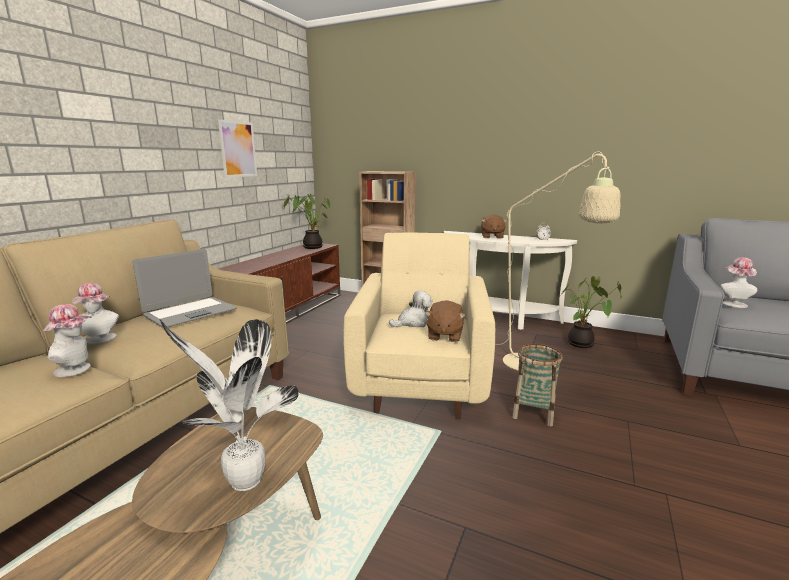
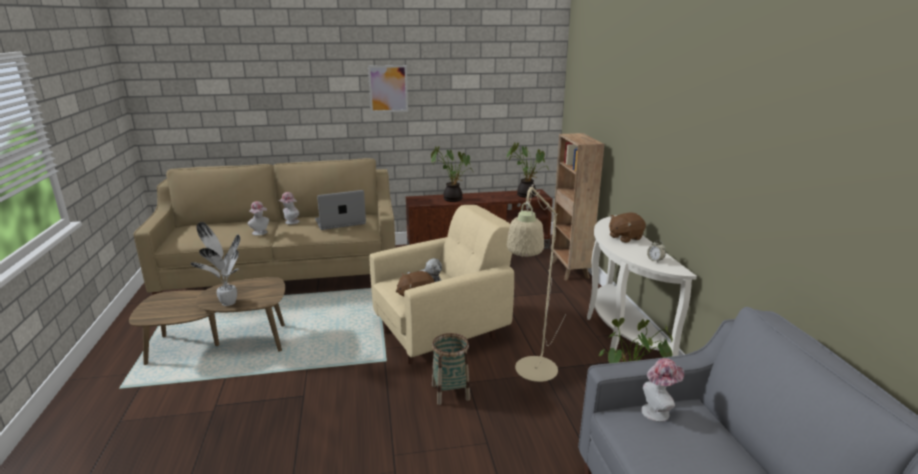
camera: 55 degrees right, 5 degrees up
(190, 313) = (340, 222): laptop -> laptop turned 150 degrees clockwise
(238, 149) = (462, 104): picture -> picture (388, 89)
(257, 263) = (453, 199): none -> potted plant

